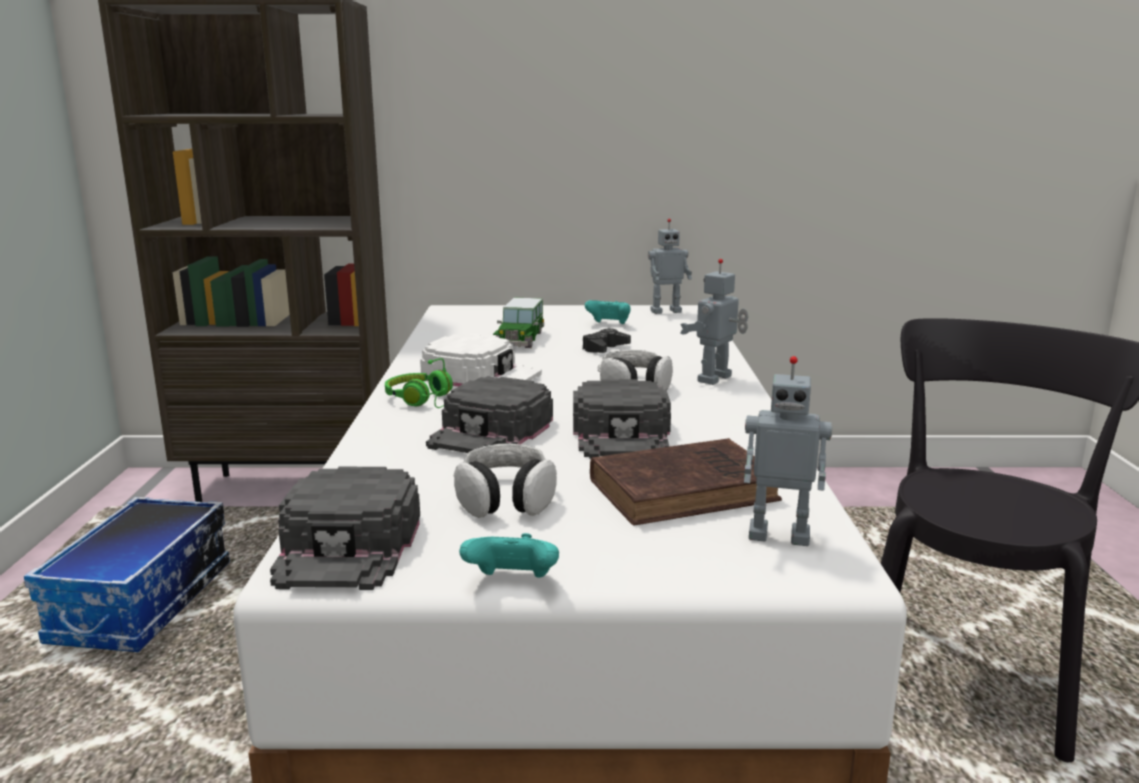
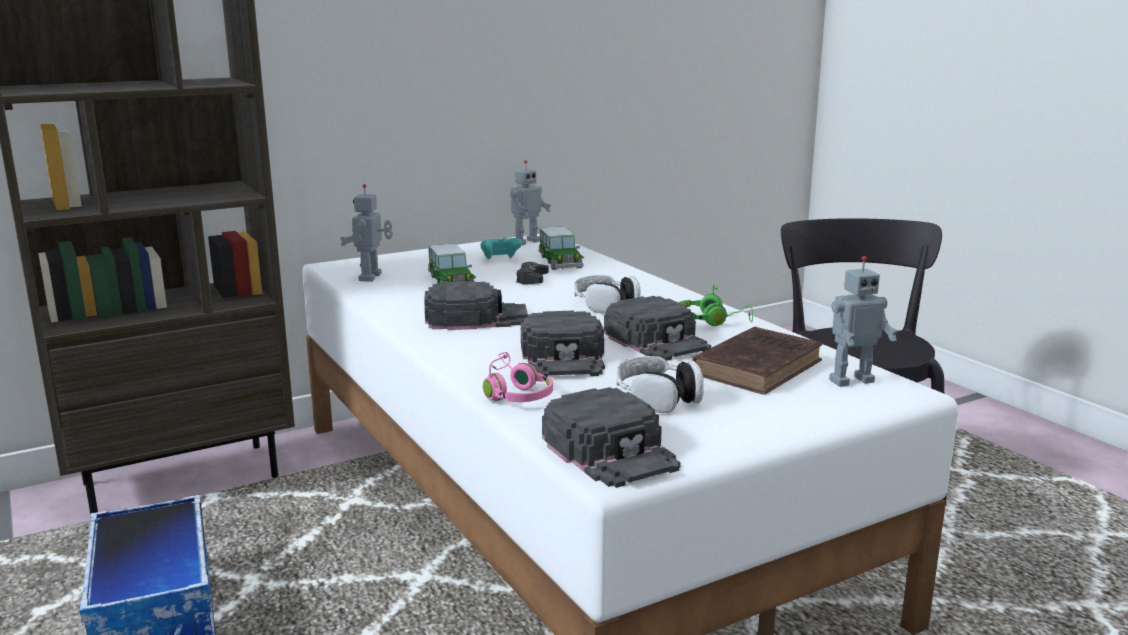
camera: 30 degrees left, 0 degrees up
(375, 458) = (514, 393): none -> pink headphones
(424, 401) = (467, 345): green headphones -> green headphones (711, 321)
(482, 375) = (475, 317): white cap -> black cap
(512, 583) = (753, 443): turquoise game controller -> none
(663, 336) = (560, 263): none -> toy car
(716, 379) = (654, 290): toy robot -> toy robot (372, 277)

